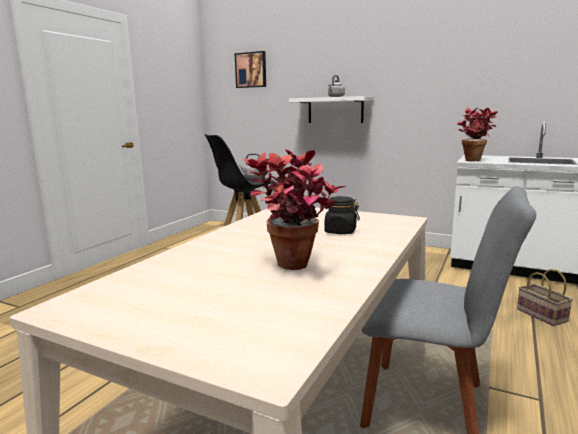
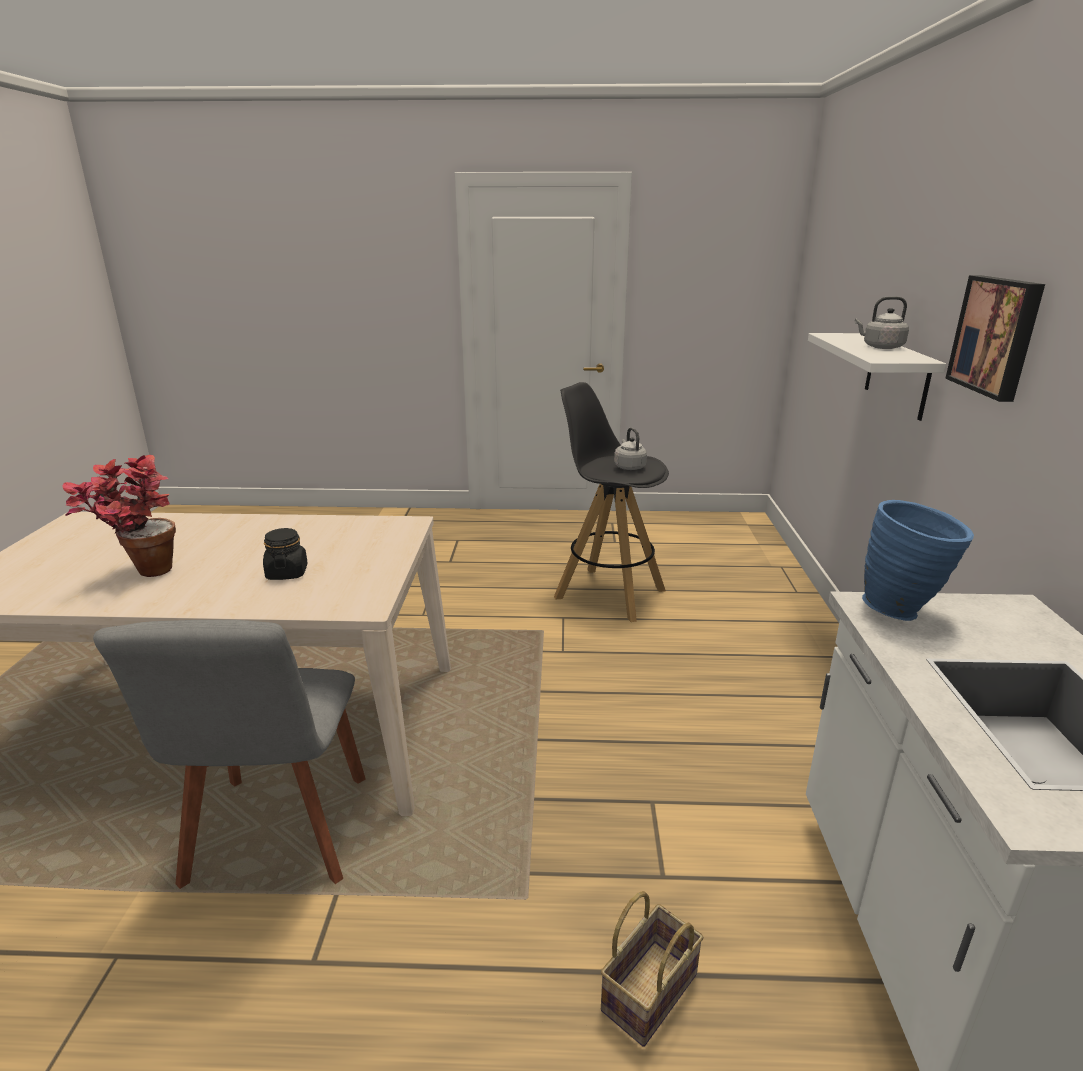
camera: 65 degrees right, 10 degrees up
(251, 70) = (837, 256): picture -> picture (997, 336)
(474, 160) = (903, 611): potted plant -> blue vase

